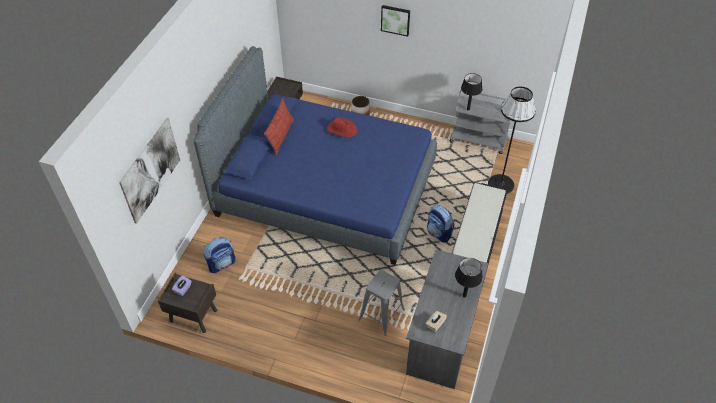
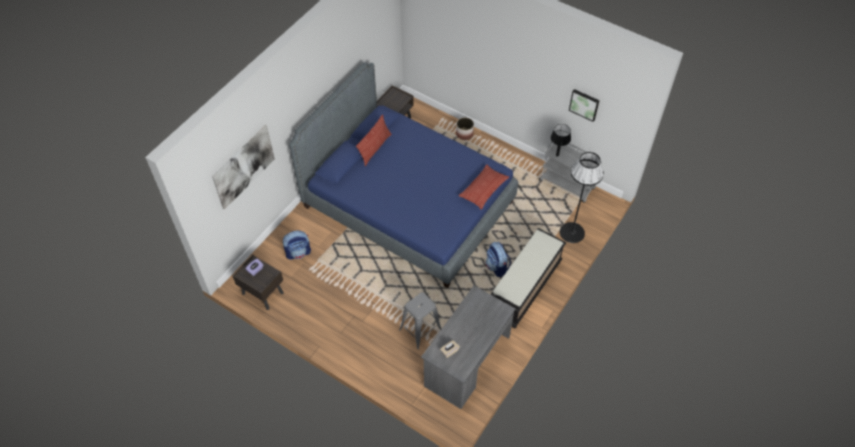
camera: 15 degrees right, 5 degrees up
(342, 129) = (431, 152): red hat -> none
(395, 19) = (502, 59): picture -> picture (584, 104)
(408, 153) = (483, 189): none -> pillow
(464, 296) = (483, 333): black table lamp -> none

